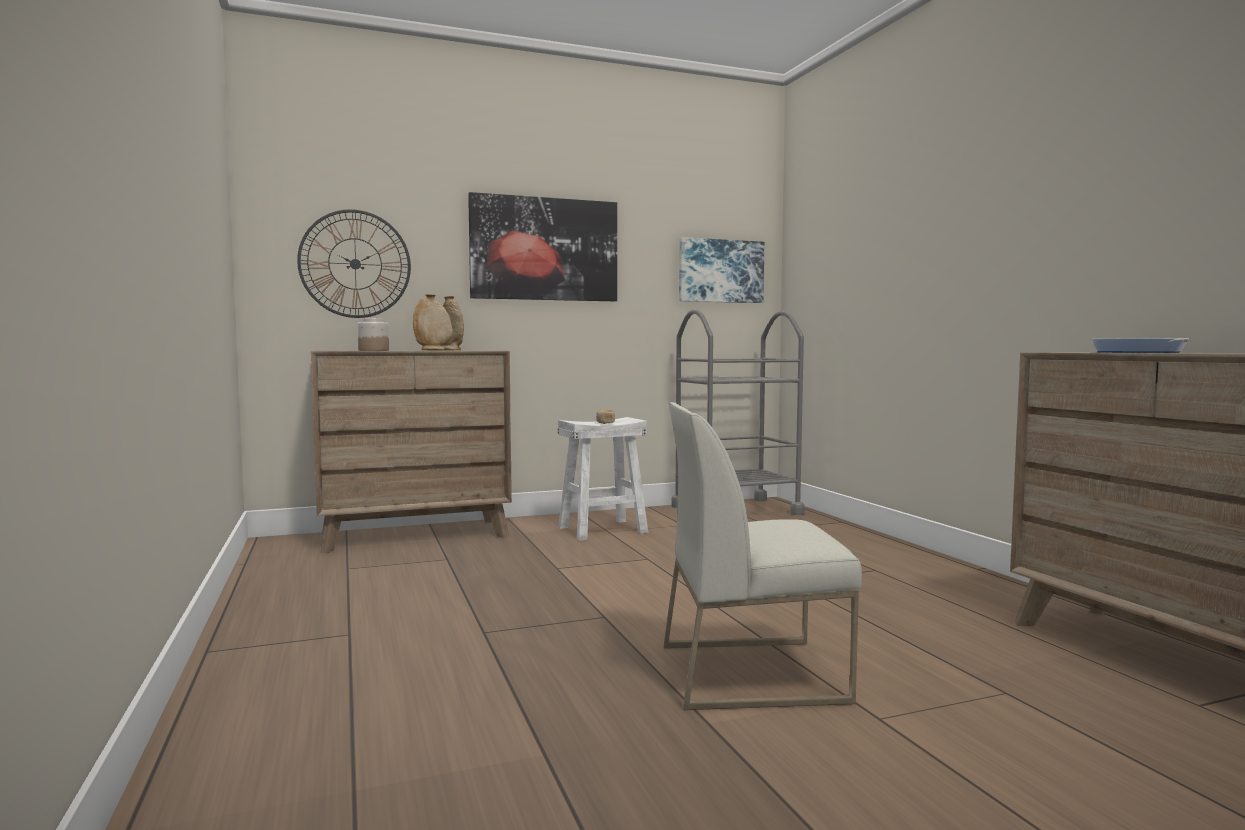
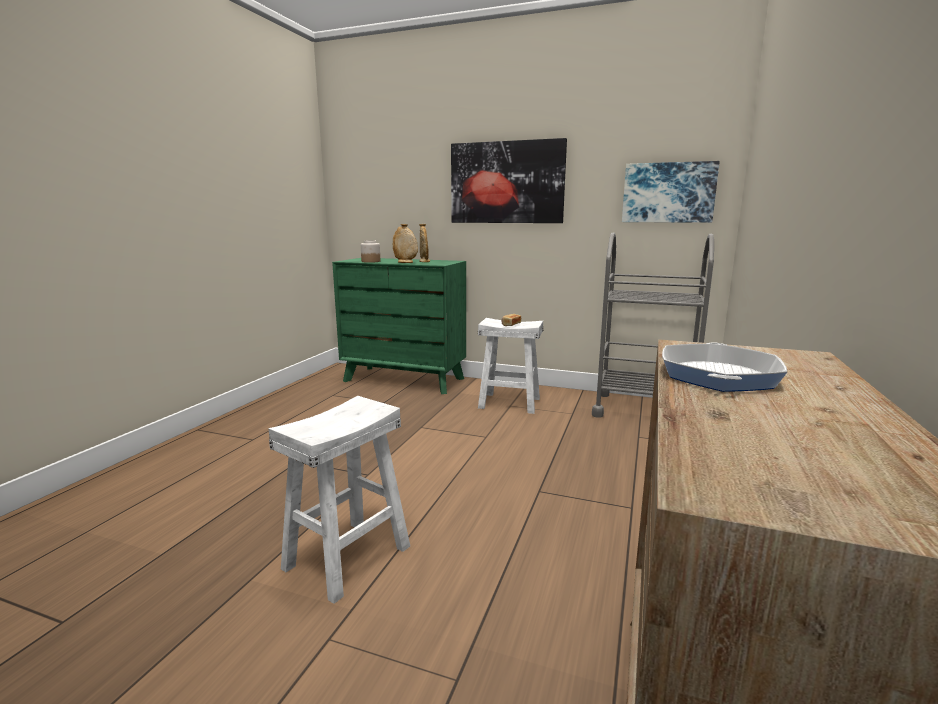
camera: 40 degrees right, 10 degrees up
(355, 264) = (384, 201): wall clock -> none
(415, 535) = (404, 380): brown dresser -> green dresser
(752, 672) = (347, 556): white chair -> white stool

